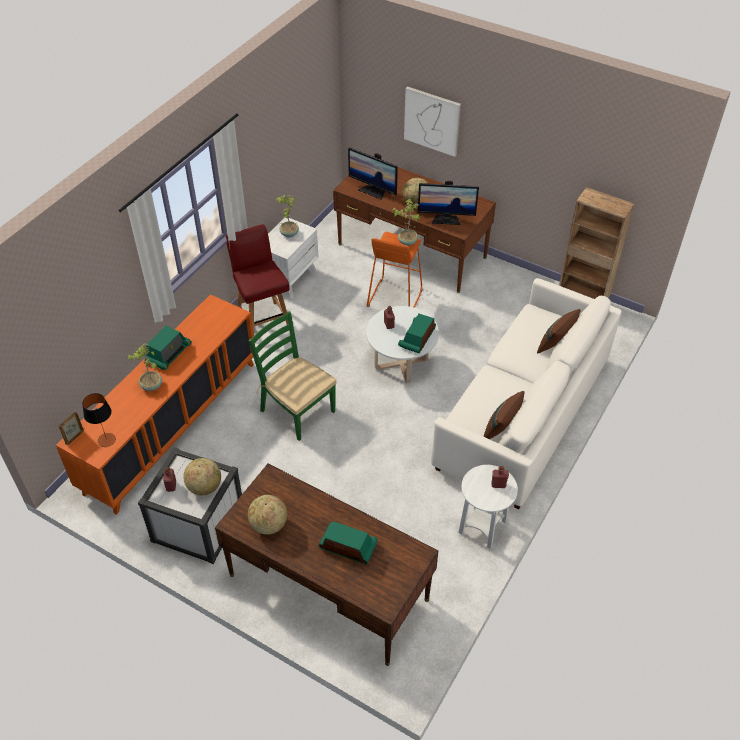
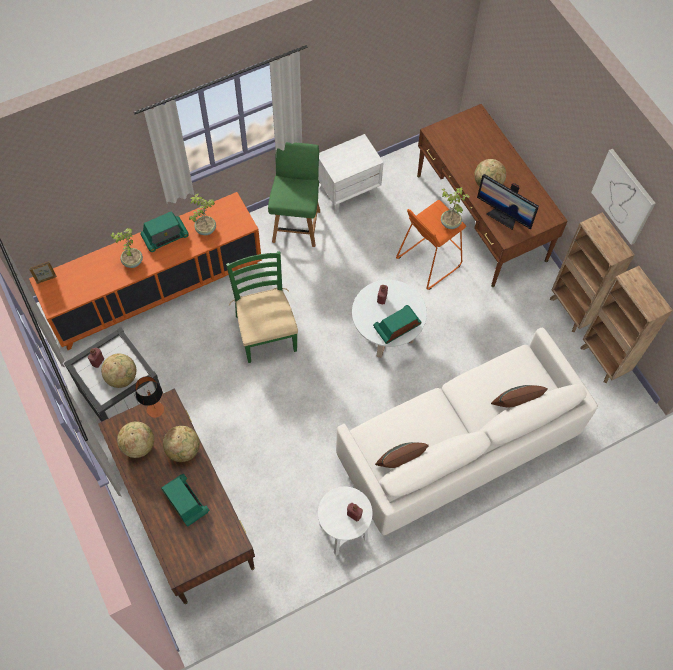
camera: 30 degrees right, 15 degrees up
(106, 440) = (68, 295): table lamp -> table lamp (155, 409)
(263, 320) = (296, 225): red chair -> green chair
(289, 234) = (354, 155): potted plant -> potted plant (205, 229)
(314, 506) = (183, 450): none -> globe
(373, 191) = (457, 149): monitor -> none
(432, 121) = (537, 111): picture -> picture (623, 196)
(531, 281) = (572, 311): none -> brown bookcase

